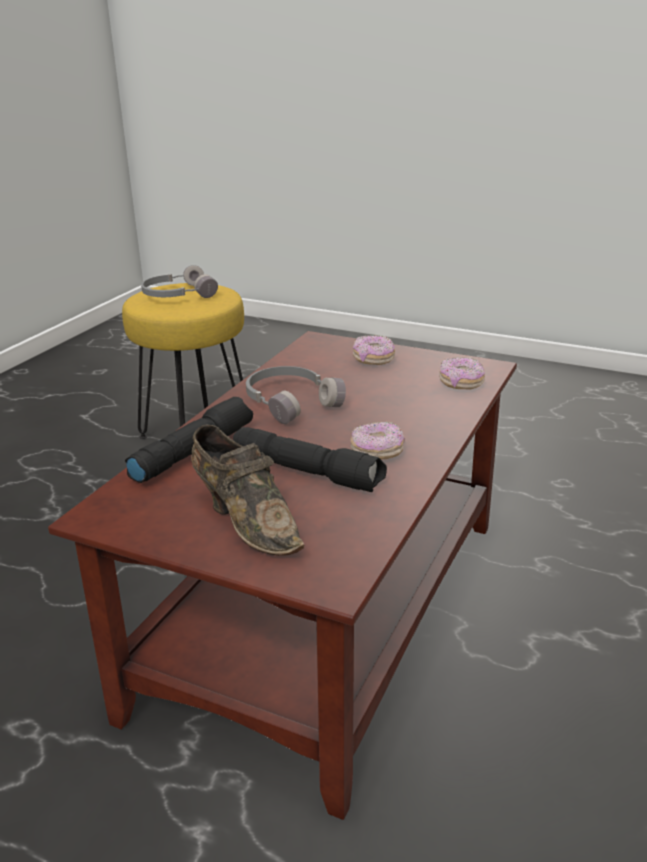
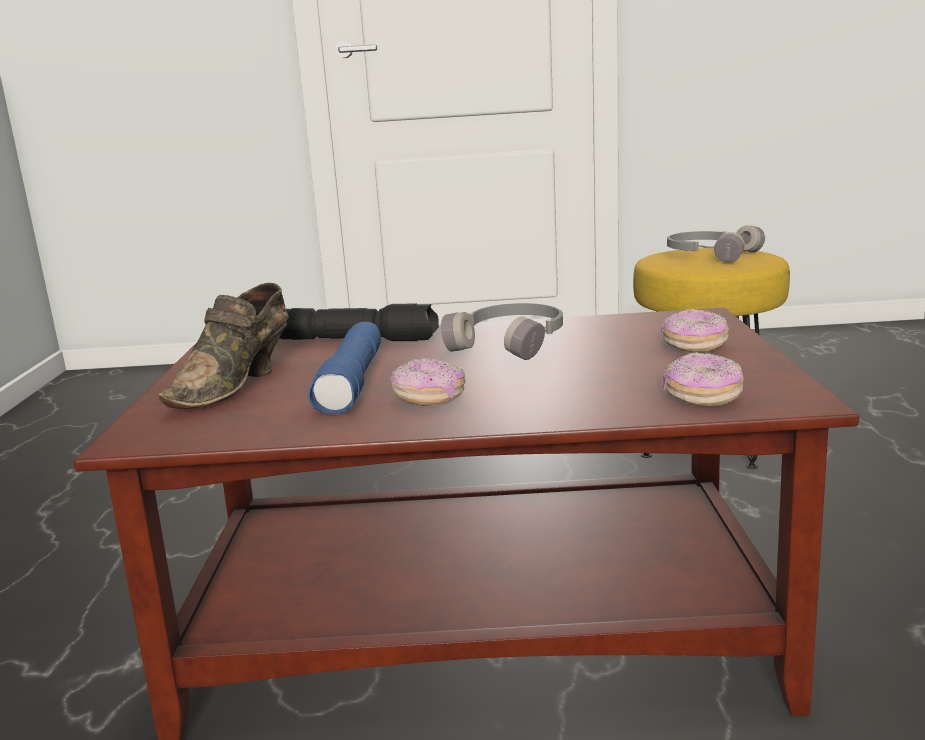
camera: 65 degrees right, 10 degrees down
(309, 472) = (354, 383): black flashlight -> blue flashlight

